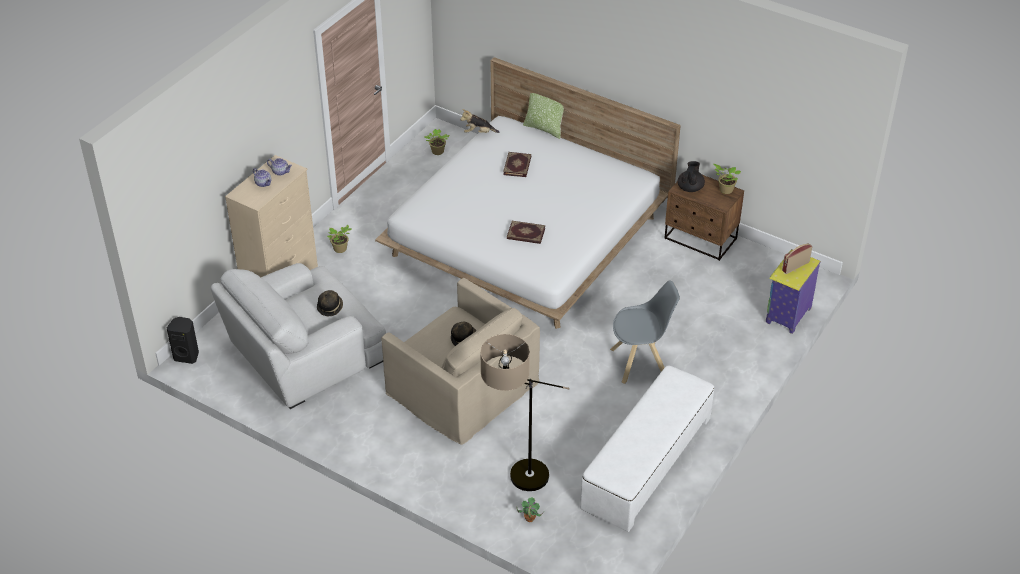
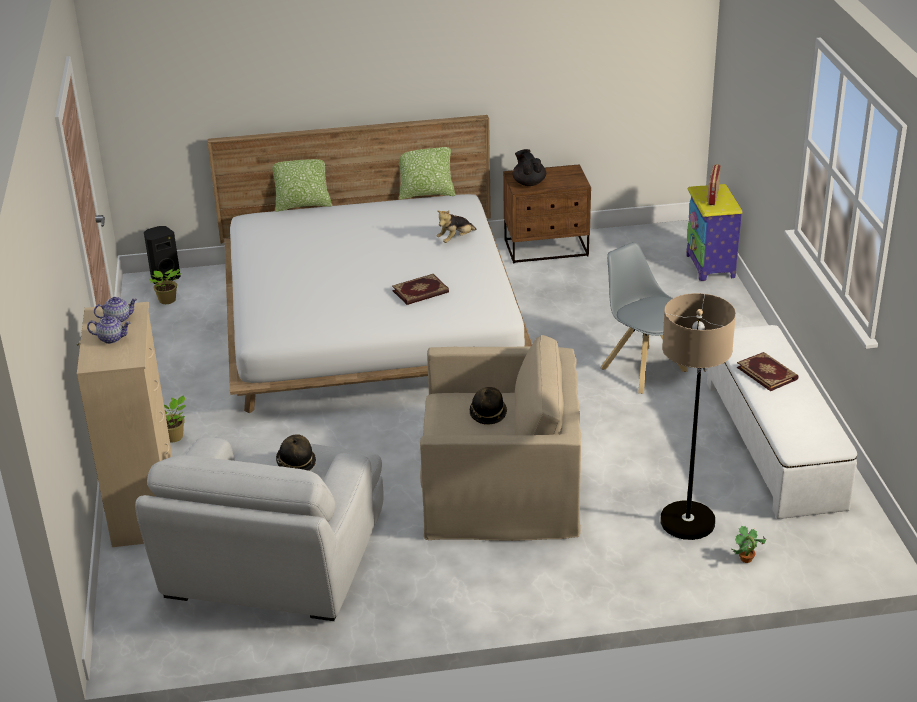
camera: 40 degrees left, 10 degrees down
(187, 356) = (116, 647): black speaker -> black speaker (164, 277)
(478, 133) = (237, 236): plush toy -> plush toy (455, 239)
(518, 166) = (324, 243): book -> book (767, 373)
(627, 160) = (426, 194): none -> pillow
(640, 362) = (642, 368): grey chair -> grey chair turned 75 degrees counterclockwise
(725, 190) = (562, 171): potted plant -> none

